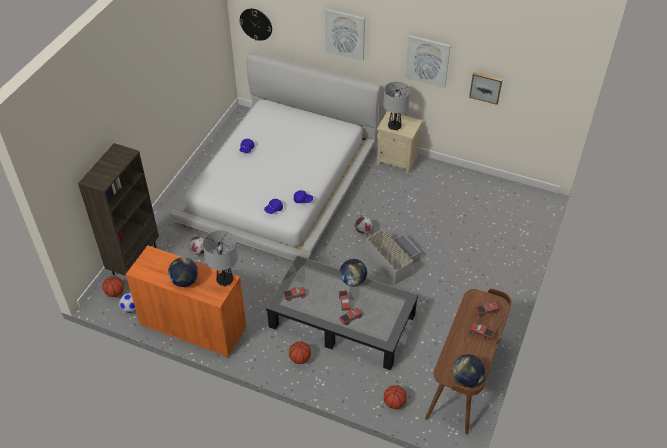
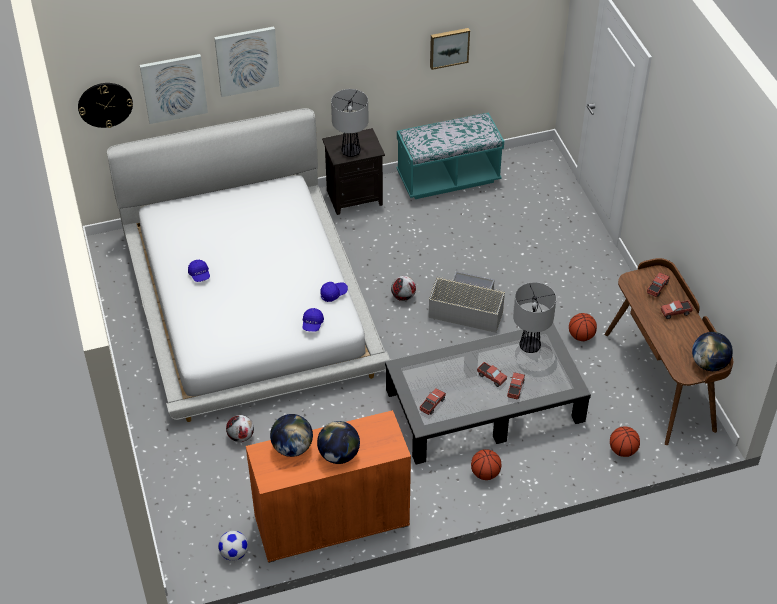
camera: 40 degrees left, 0 degrees up
(115, 293) = (193, 550): basketball -> basketball (581, 336)
(134, 261) = (173, 498): brown bookcase -> none
(225, 280) = (382, 425): table lamp -> table lamp (530, 347)
(353, 281) = (474, 349): globe -> globe (292, 447)
(397, 160) = (355, 197): beige nightstand -> black nightstand
(427, 61) = (368, 47): picture -> picture (174, 88)
(464, 180) = (448, 178): none -> turquoise bench

